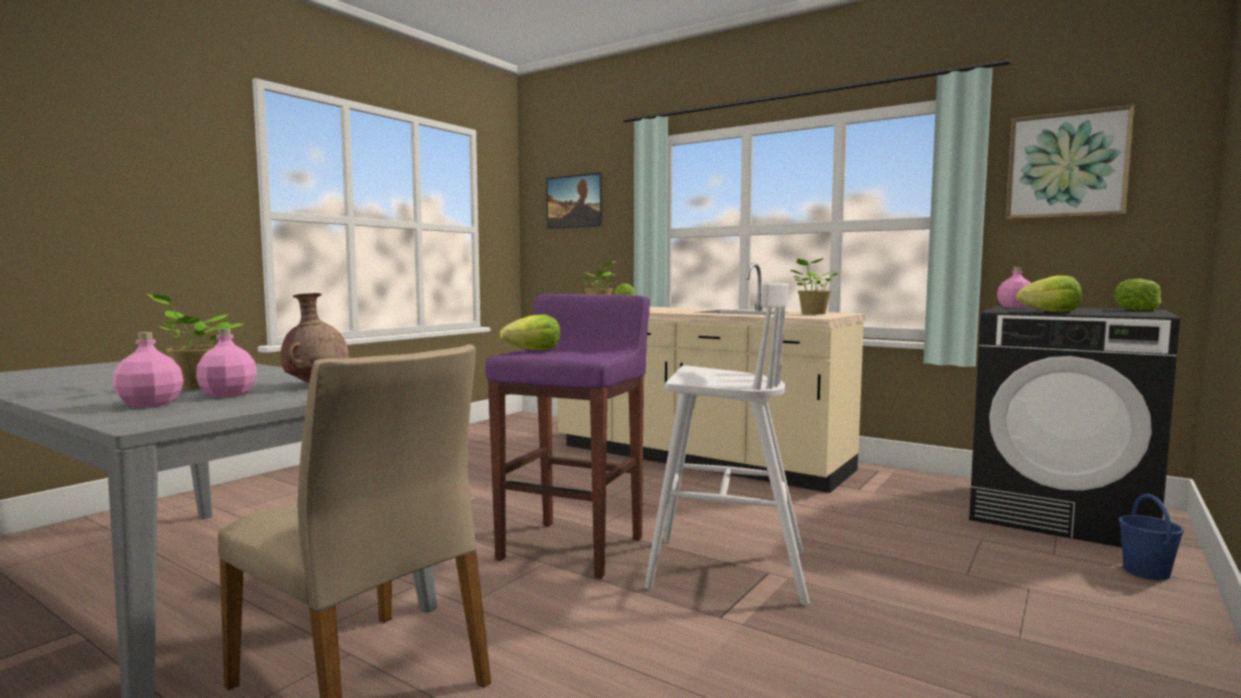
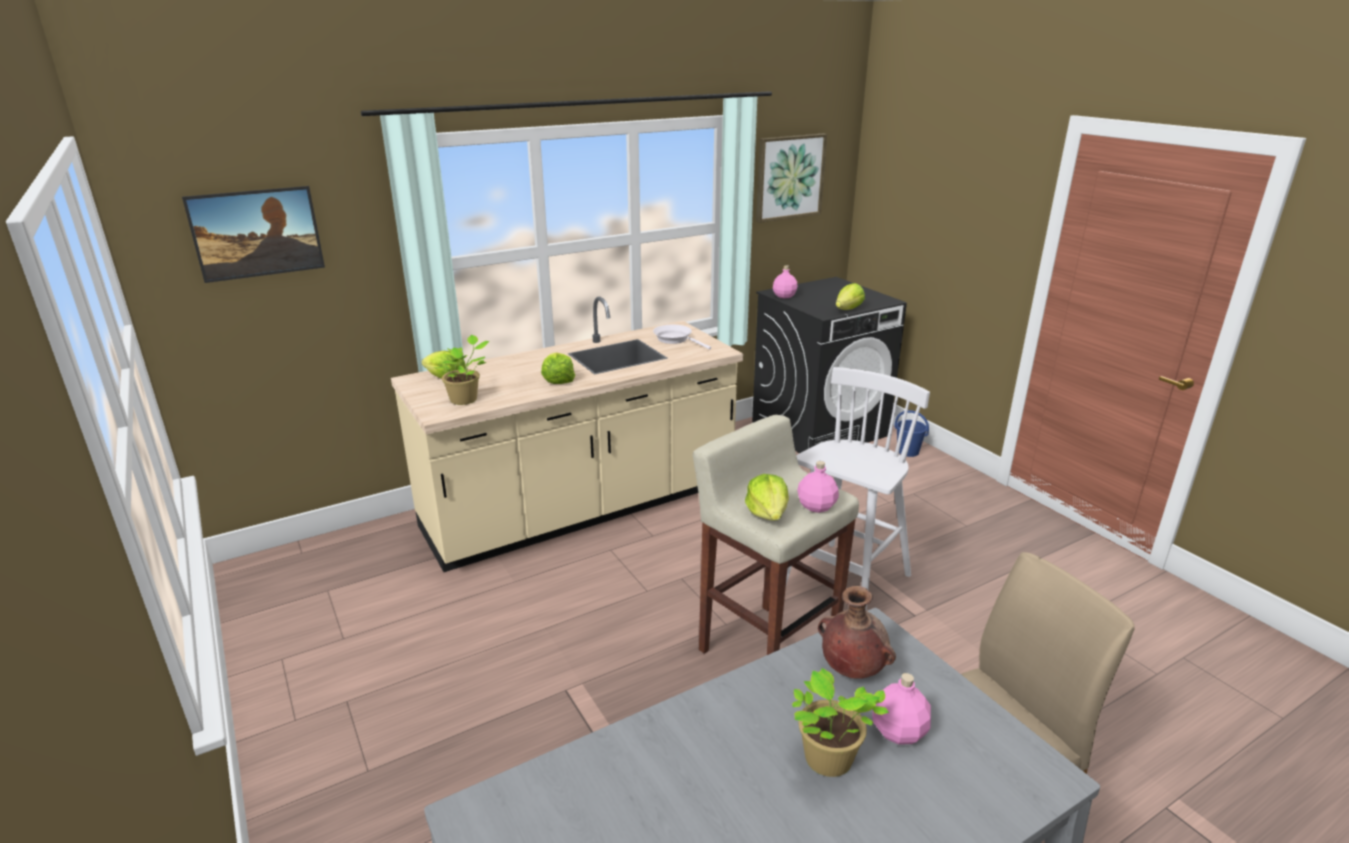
camera: 65 degrees left, 20 degrees up
(150, 404) = (946, 786): pink bottle -> pink bottle (816, 506)
(573, 548) = (766, 649): purple stool -> beige stool
(812, 313) = (675, 339): potted plant -> white frying pan
(1138, 309) = (837, 283): lettuce -> lettuce (558, 380)

